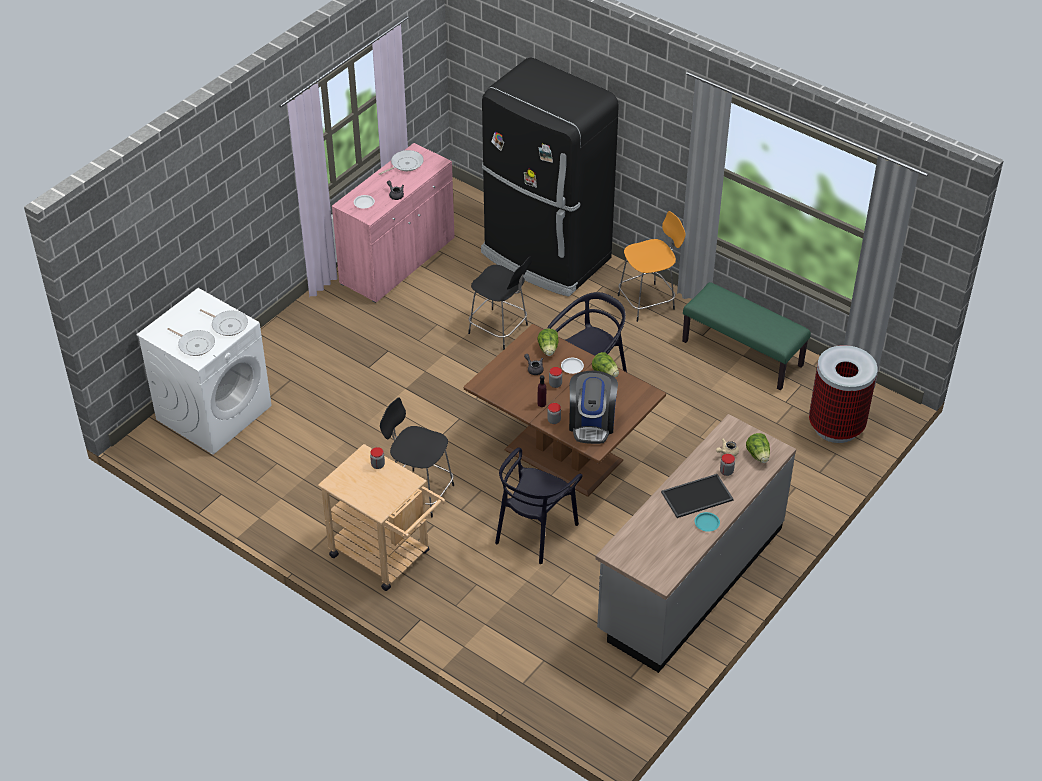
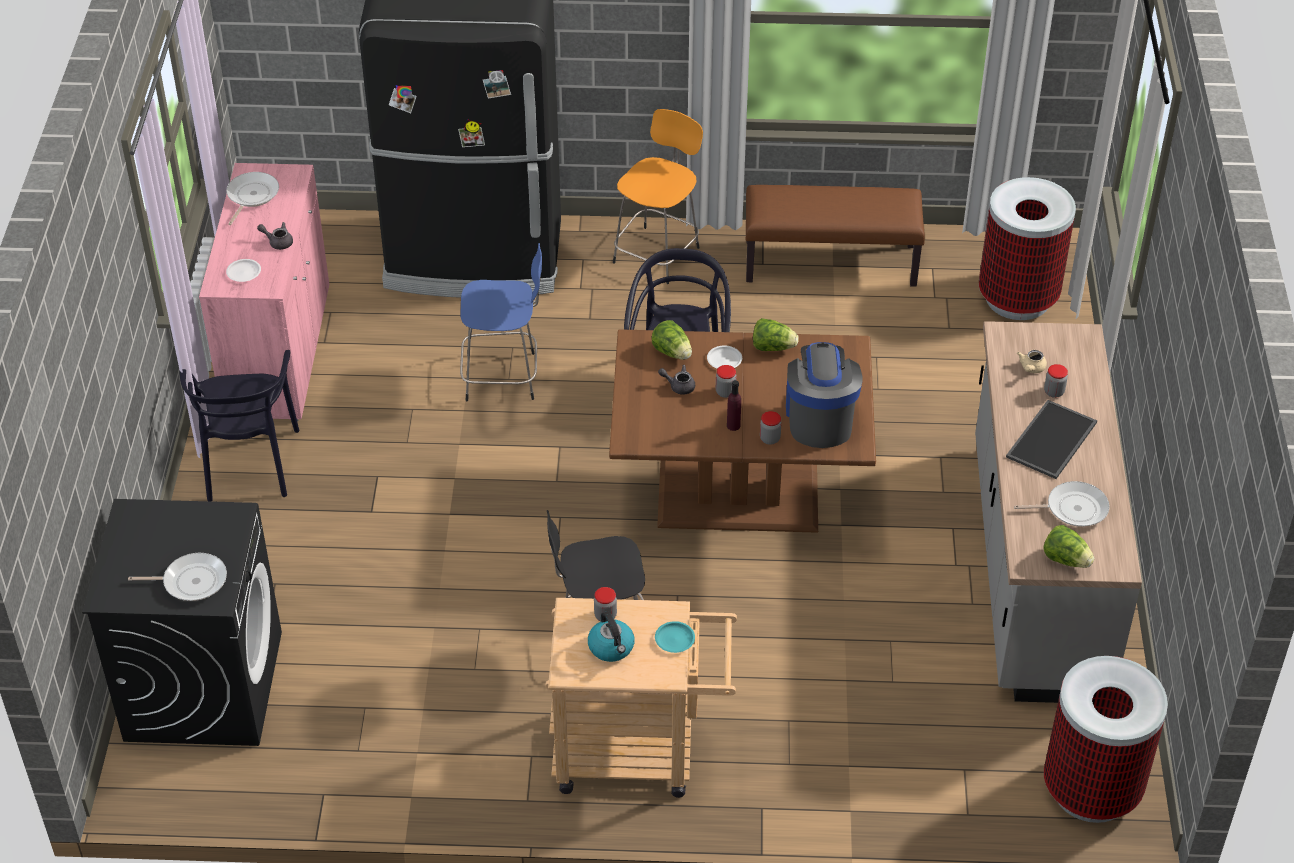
camera: 35 degrees left, 0 degrees up
(214, 412) = (203, 685): white washing machine -> black washing machine
(228, 325) = (214, 529): frying pan -> frying pan (1072, 508)
(365, 482) = (611, 648): none -> kettle
(500, 330) = (504, 377): black stool -> blue stool
(534, 531) = (795, 611): black chair -> black chair (249, 463)
(592, 423) = (819, 418): coffee machine -> coffee machine turned 150 degrees counterclockwise
(602, 710) = (1092, 789): none -> trash can
(706, 523) = (1095, 466): turquoise plate -> turquoise plate (674, 639)
(743, 353) = (831, 263): green bench -> brown bench
(758, 455) = (1069, 354): lettuce -> lettuce (1066, 559)

